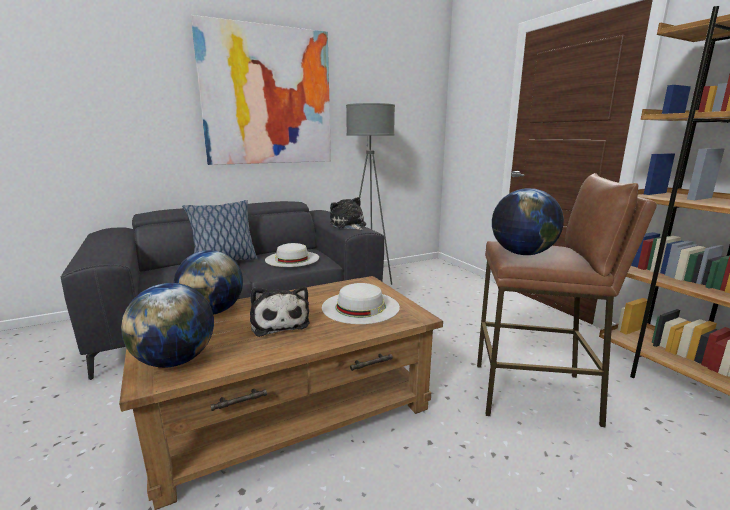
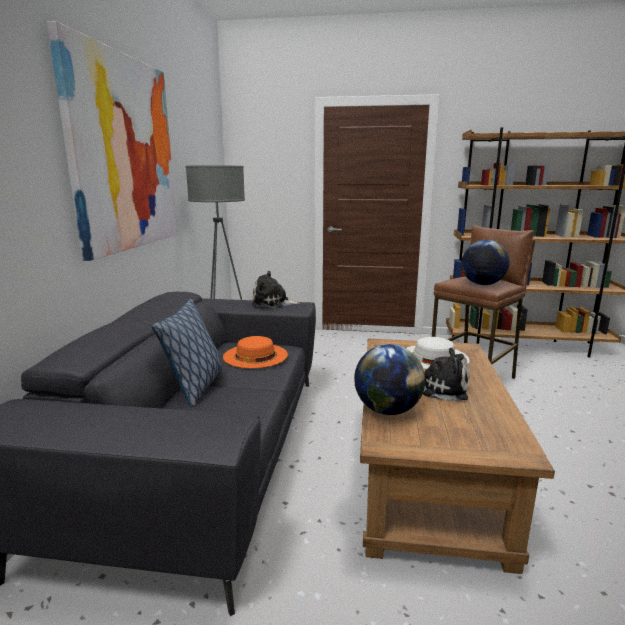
camera: 55 degrees left, 0 degrees up
(175, 360) = (489, 439): globe -> none
(292, 258) = (255, 355): white hat -> orange hat

